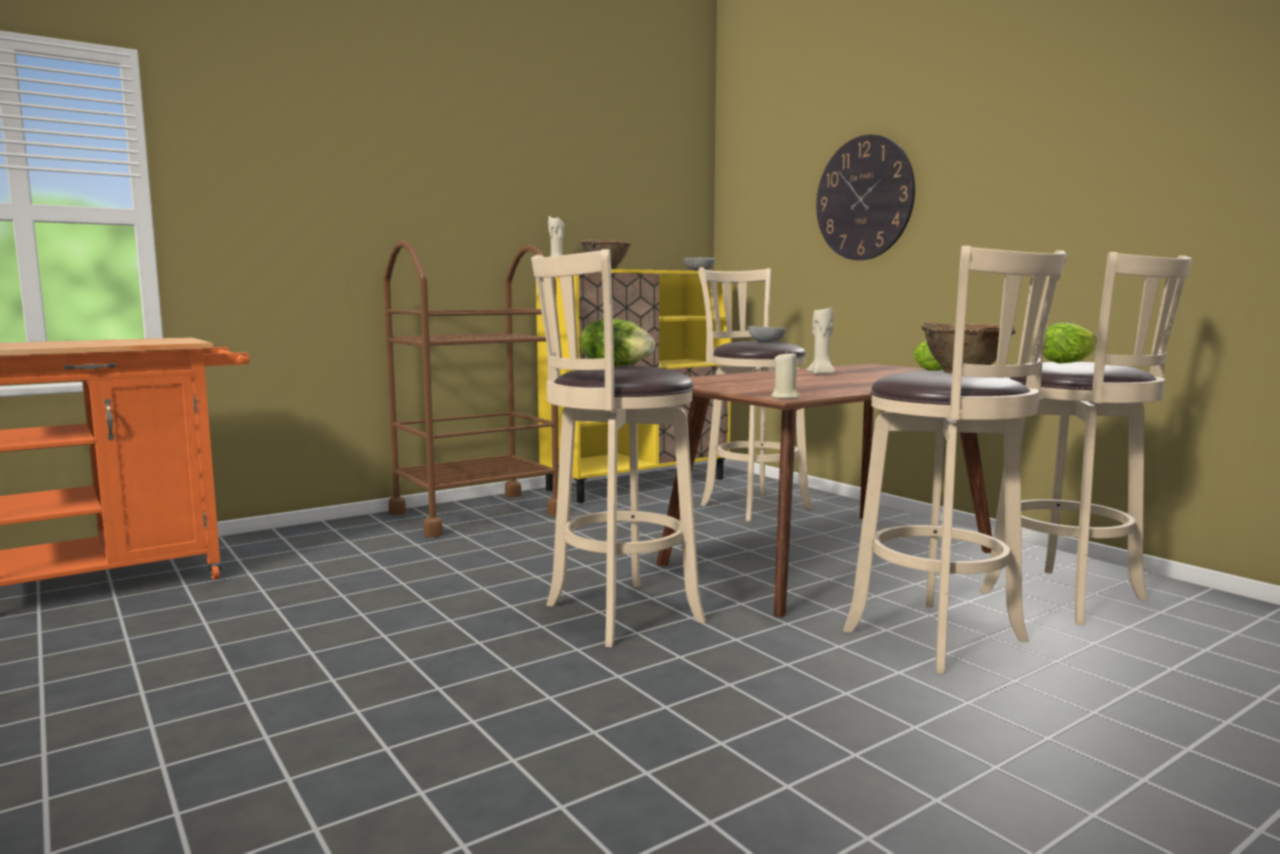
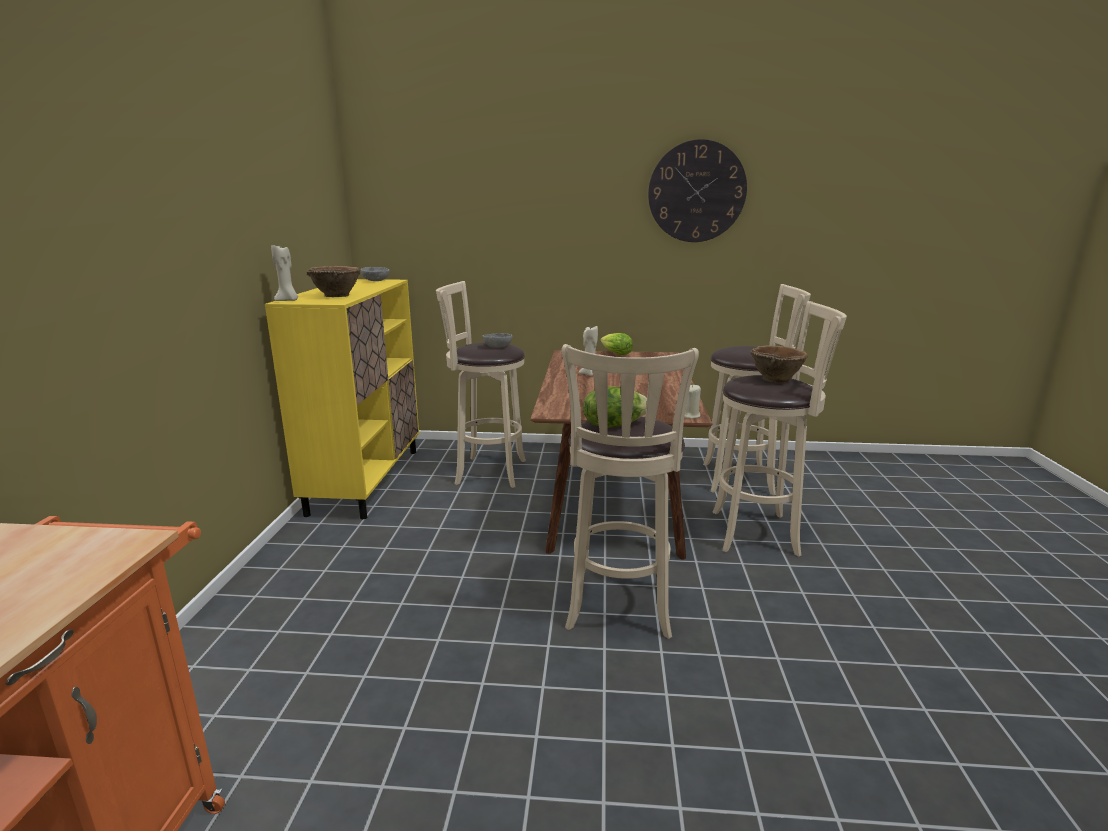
camera: 50 degrees left, 10 degrees up
(476, 513) = (303, 571): brown cart -> none
(864, 198) = (522, 222): wall clock -> wall clock (696, 192)
(1067, 362) = (744, 350): lettuce -> none

